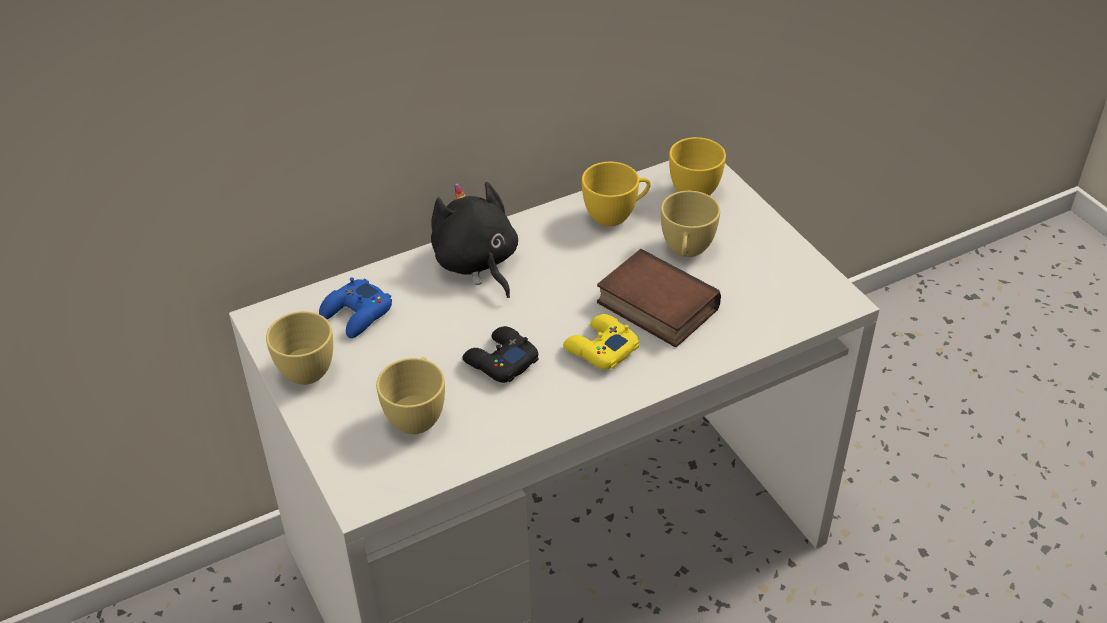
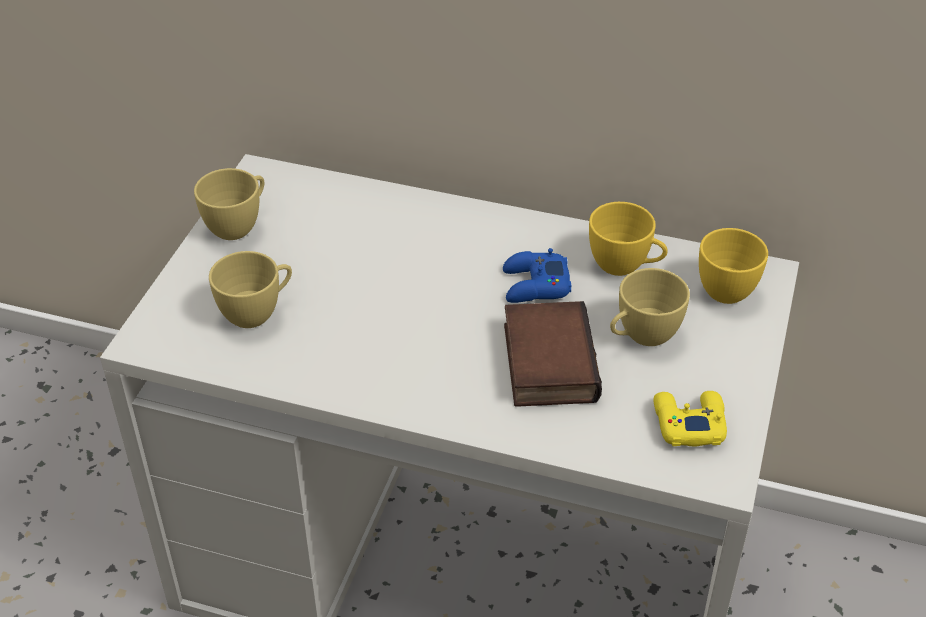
camera: 45 degrees right, 0 degrees up
(357, 314) = (321, 211): blue game controller -> blue game controller (535, 285)
(476, 263) = (457, 231): black plush toy -> none
(500, 361) = (367, 317): black game controller -> none
(600, 348) = (454, 362): yellow game controller -> yellow game controller (688, 423)

